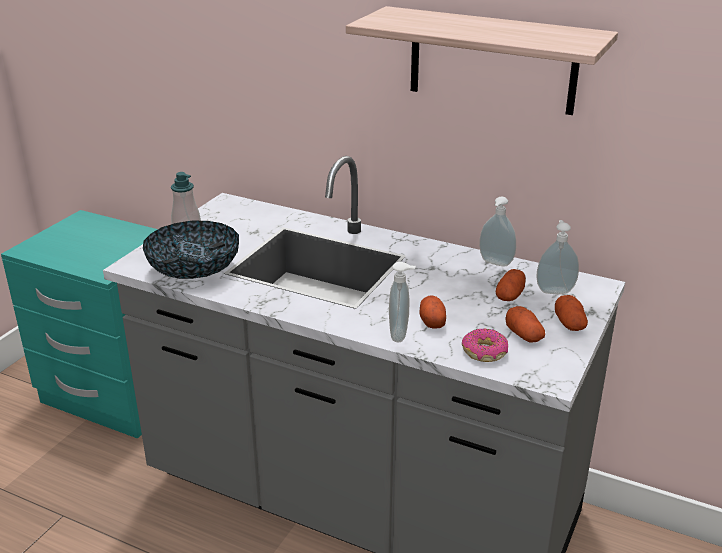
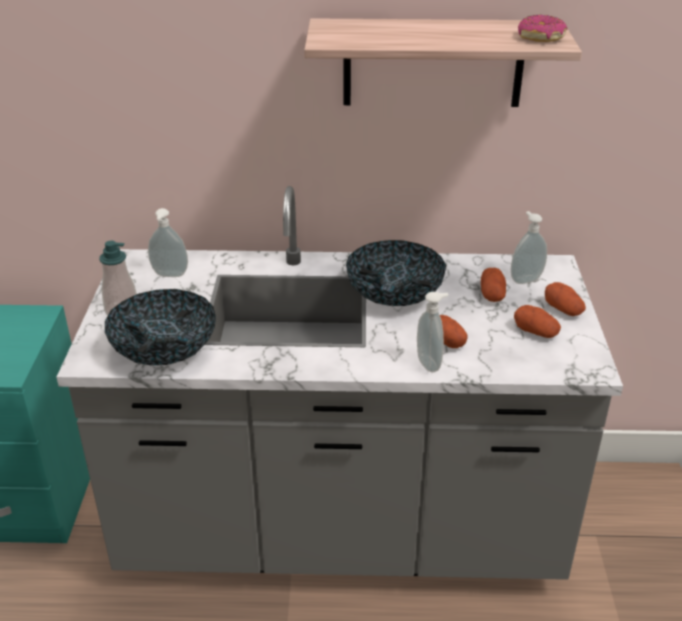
camera: 25 degrees left, 5 degrees up
(418, 275) = (394, 294): none -> bowl
(484, 352) = (517, 359): donut -> donut (541, 37)
(495, 263) = (453, 264): soap dispenser -> soap dispenser (169, 275)

